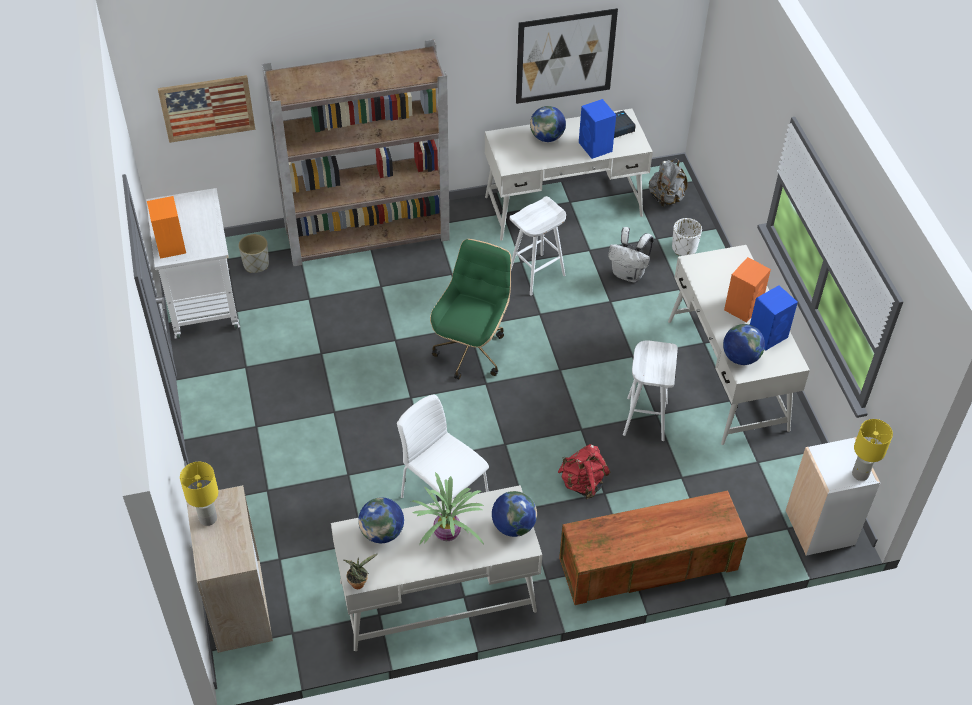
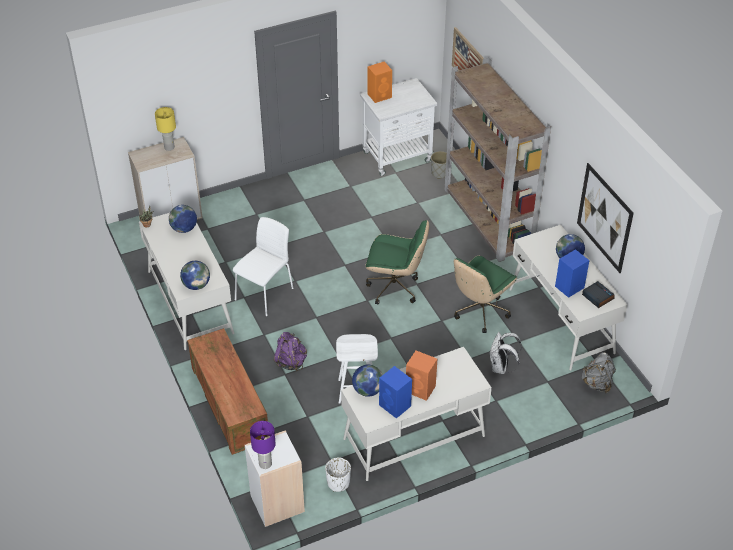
camera: 80 degrees right, 5 degrees down
(447, 534) = (186, 256): potted plant -> none
(536, 275) = (480, 313): white stool -> green office chair
(582, 483) = (291, 361): red backpack -> purple backpack
(684, 248) = (543, 400): white planter -> white planter (338, 483)
(860, 474) = (265, 464): yellow table lamp -> purple table lamp

